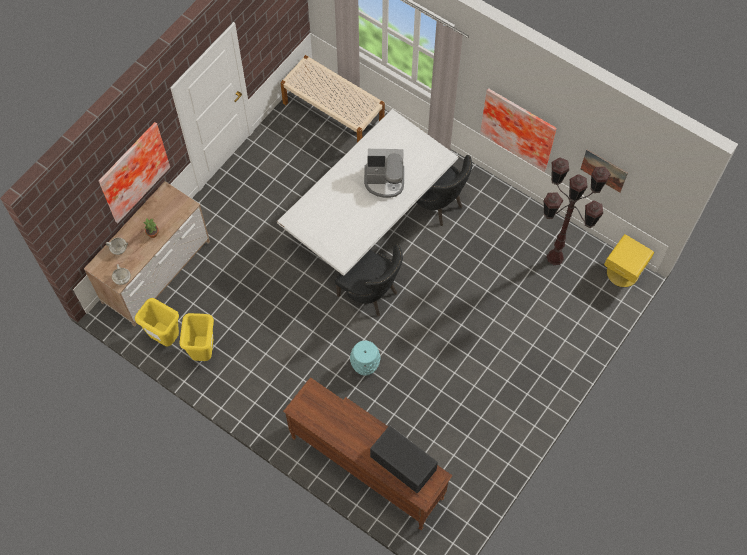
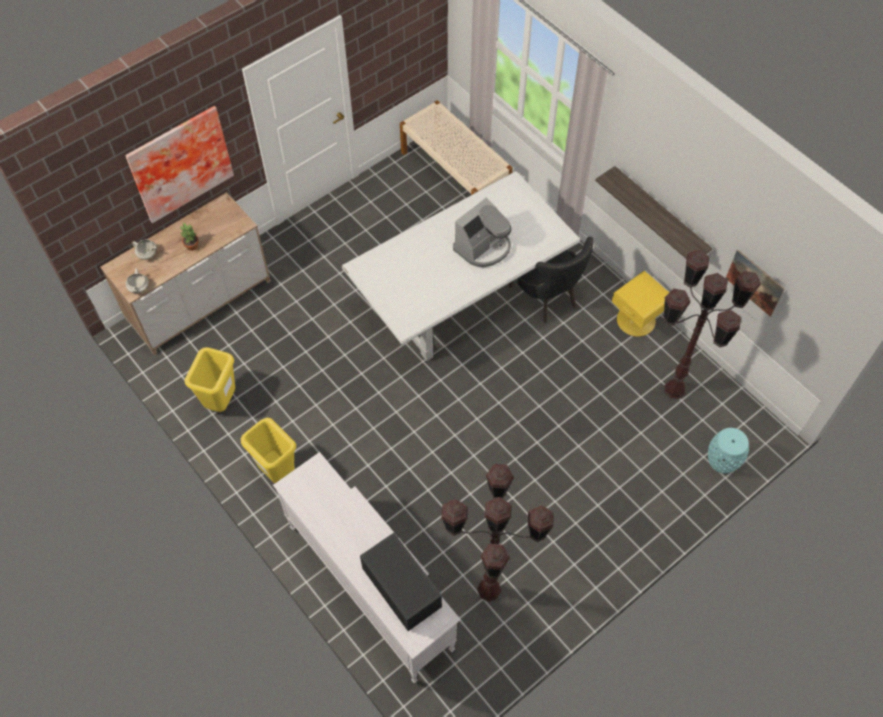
camera: 15 degrees right, 5 degrees down
(165, 338) = (183, 376): yellow trash can -> yellow trash can (277, 472)
(365, 365) = (406, 462): turquoise stool -> turquoise stool (722, 461)
(367, 467) = (371, 587): brown cabinet -> white cabinet
(370, 293) = (438, 380): black chair -> none
(384, 181) = (483, 247): coffee machine -> coffee machine turned 60 degrees counterclockwise
(456, 447) = (489, 589): none -> brown floor lamp
(519, 128) = (660, 214): picture -> shelf
(623, 272) = (756, 426): yellow nightstand -> yellow nightstand (636, 320)

